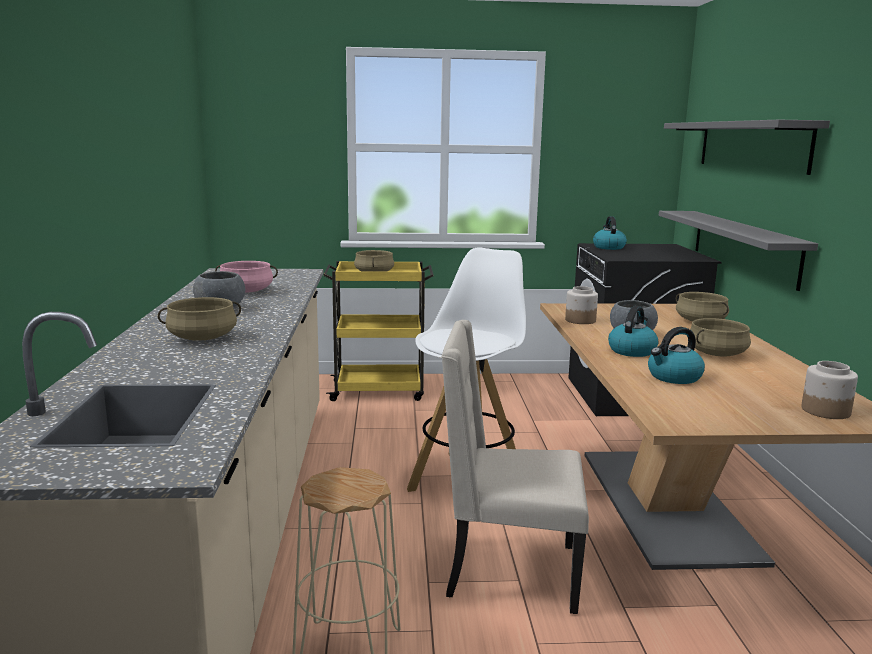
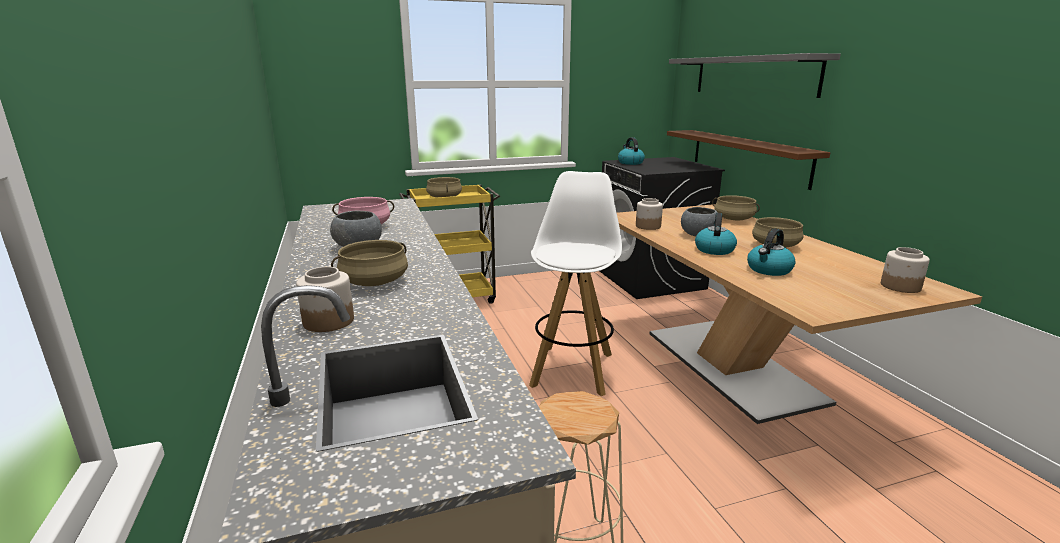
camera: 15 degrees left, 5 degrees up
(129, 364) = (328, 321): none -> jar
(508, 572) = (654, 447): beige chair -> none
(743, 246) = (747, 156): grey shelf -> brown shelf

